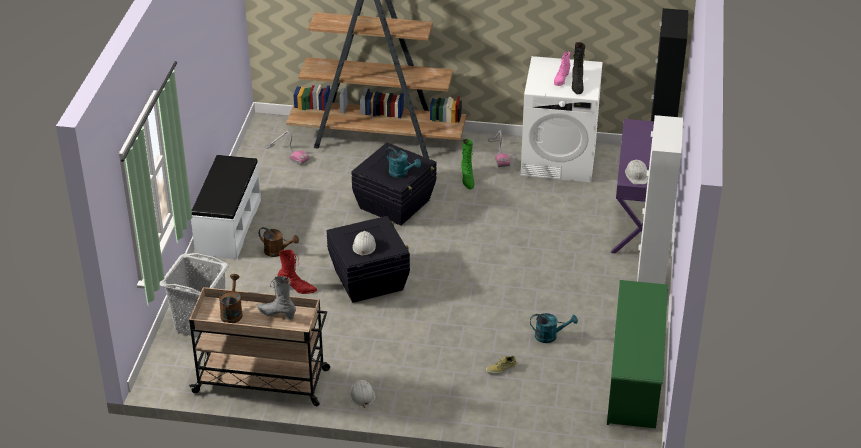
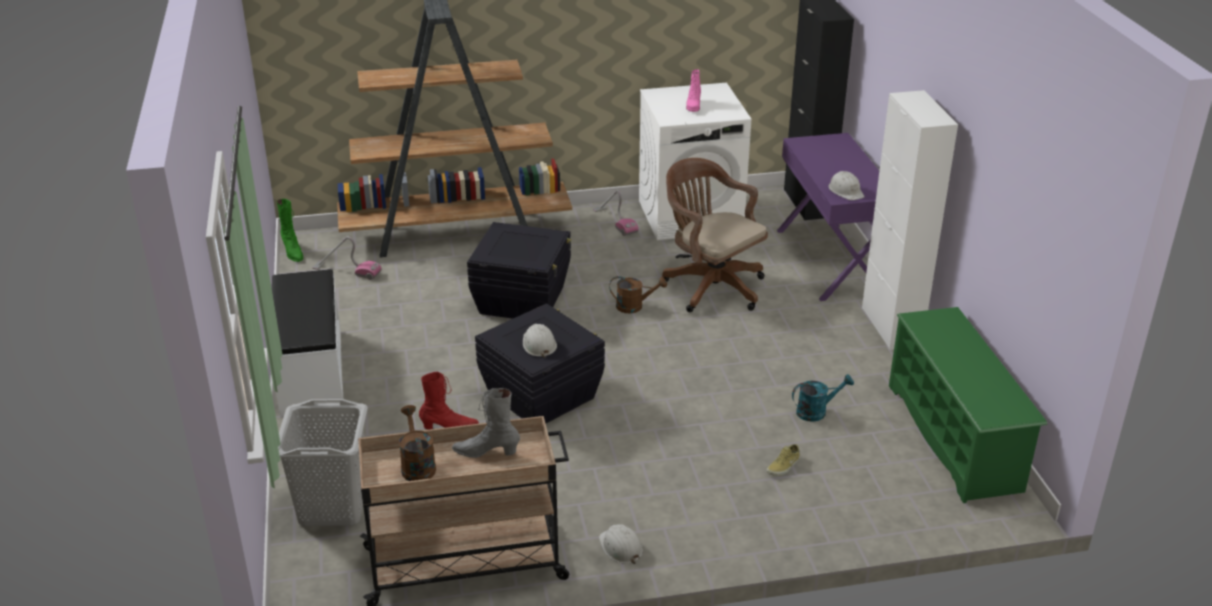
camera: 20 degrees left, 5 degrees down
(278, 252) = (397, 387): brown watering can -> brown watering can (634, 306)
(401, 173) = (535, 252): turquoise watering can -> none
(467, 179) = (596, 256): green boot -> green boot (293, 252)
(537, 222) = (710, 286): none -> brown office chair
(577, 85) = (716, 108): black boot -> none

